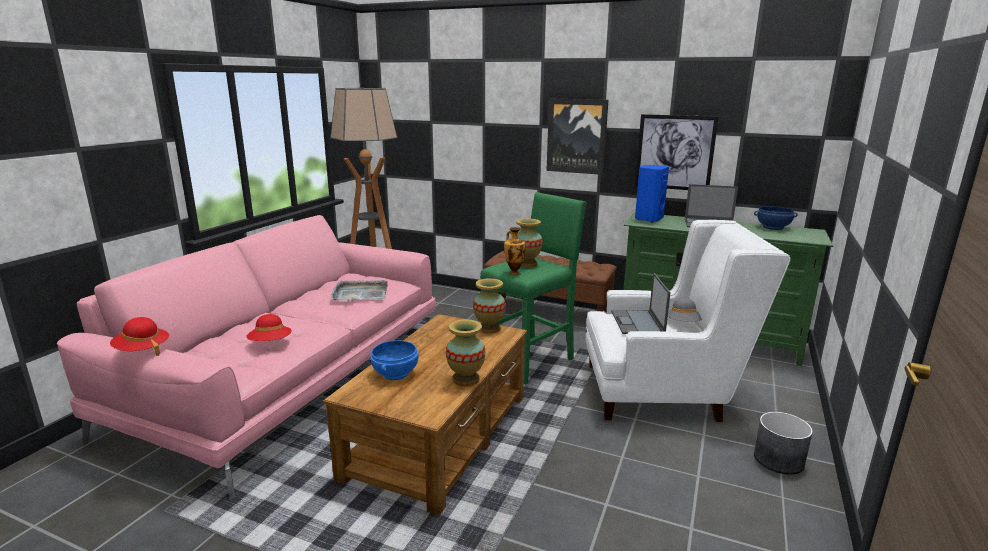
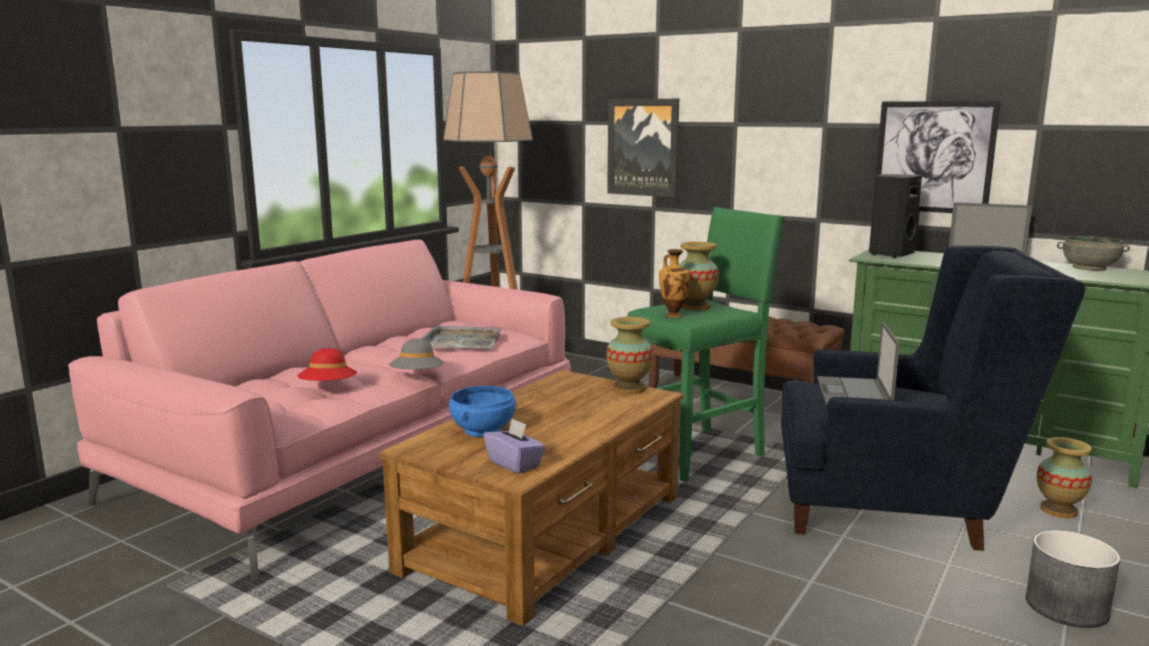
camera: 10 degrees right, 5 degrees down
(142, 350) = (163, 374): red hat -> none
(426, 403) = (515, 464): none -> purple tissue box
(465, 379) = (578, 442): vase -> vase (1058, 510)
(576, 136) = (787, 136): picture -> picture (643, 147)
(648, 219) = (890, 254): blue speaker -> black speaker
(663, 392) = (896, 505): white armchair -> blue armchair
(683, 324) = (927, 400): grey hat -> grey hat (417, 376)
(773, 227) = (1089, 268): blue bowl -> grey bowl

